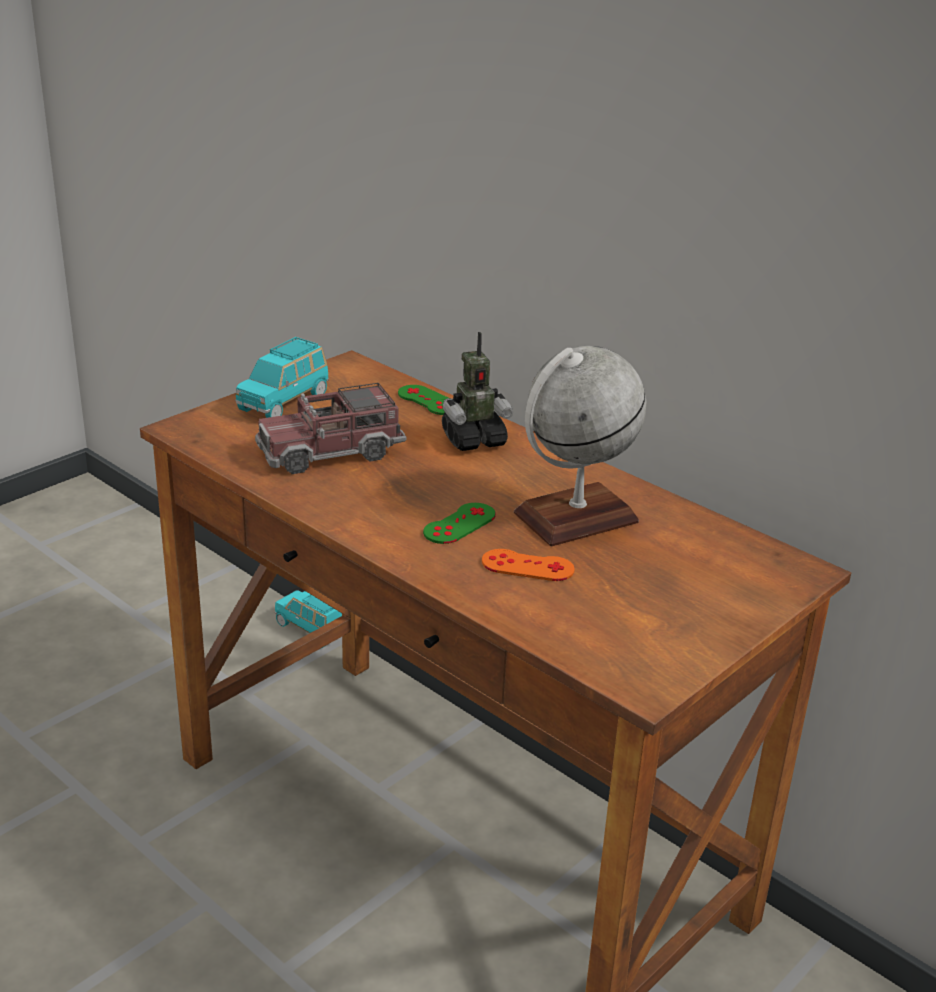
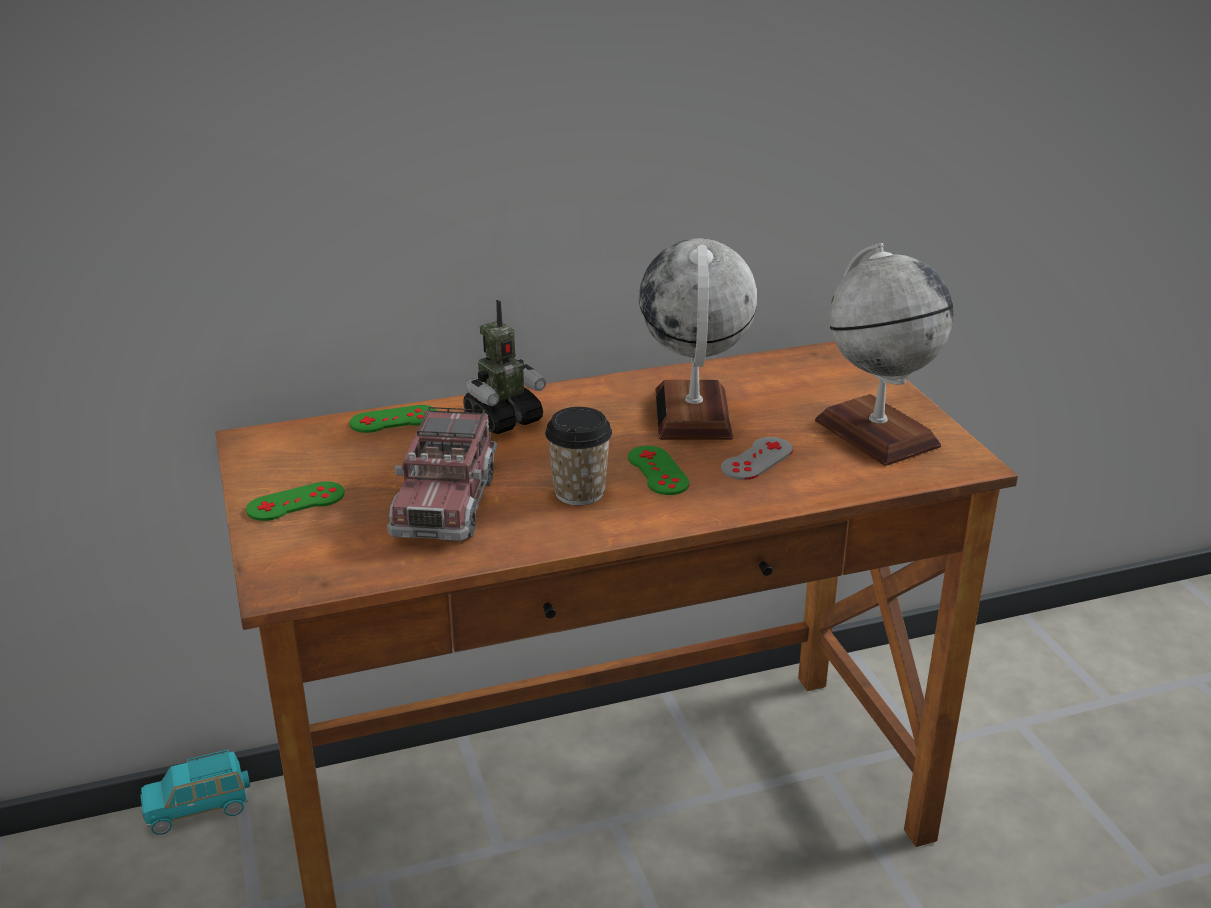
camera: 60 degrees left, 0 degrees up
(284, 402) = (296, 502): turquoise toy car -> green game controller
(393, 498) = (579, 492): none -> cup
(473, 440) = (503, 420): toy robot -> toy robot turned 45 degrees clockwise
(527, 566) = (757, 459): orange game controller -> grey game controller
(647, 620) = (876, 433): none -> globe

